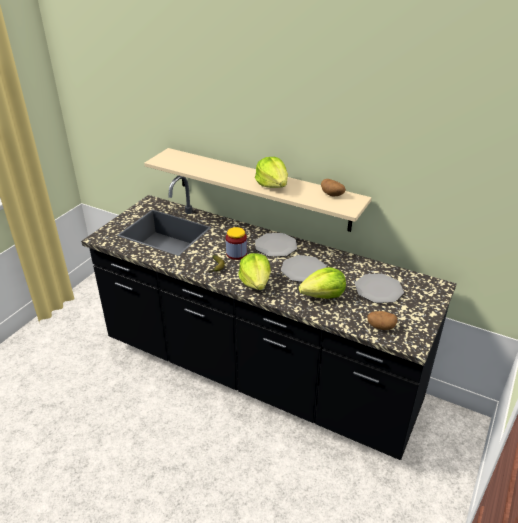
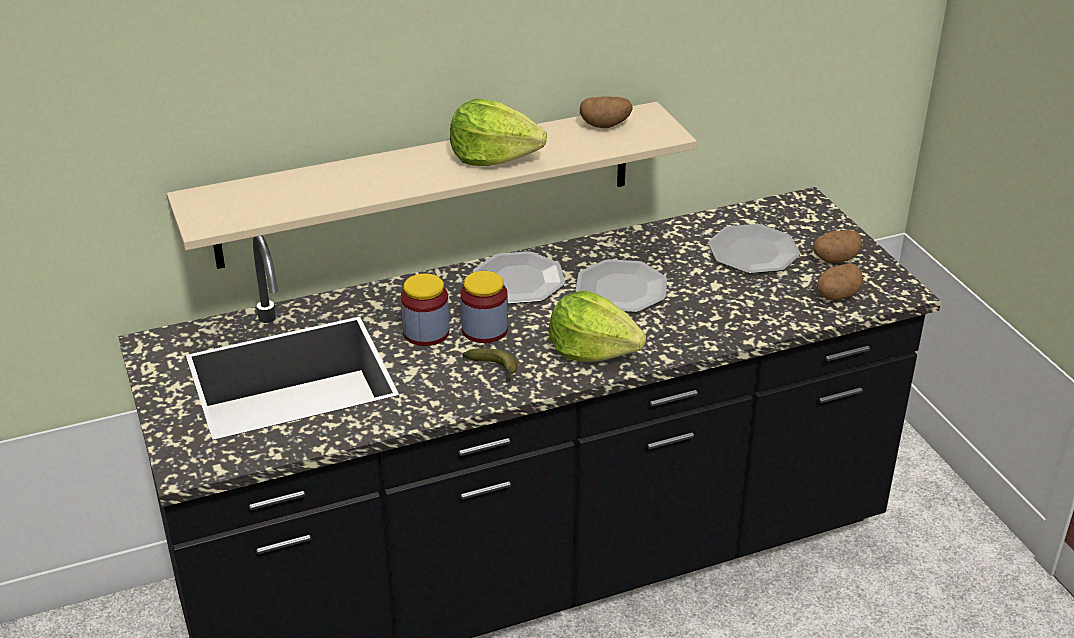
camera: 50 degrees left, 0 degrees up
(219, 243) = (426, 332): none -> jar
(323, 295) = (708, 304): lettuce -> none
(408, 314) = (834, 259): none -> potato

